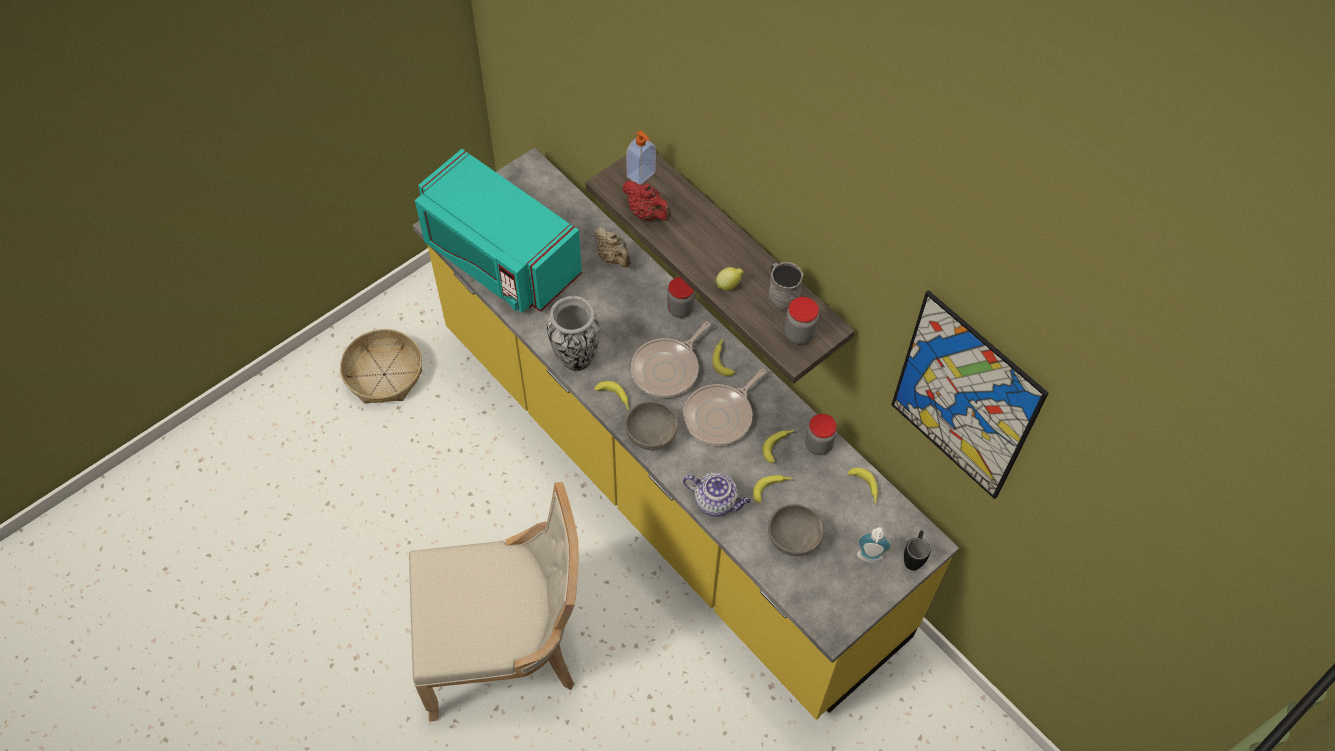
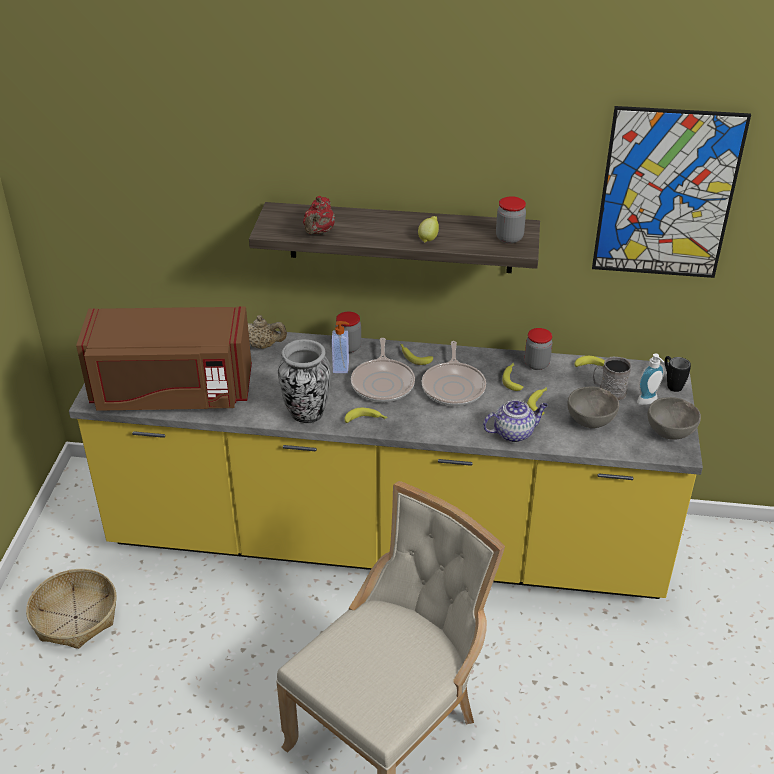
camera: 40 degrees left, 20 degrees down
(500, 258) = (171, 392): turquoise microwave -> brown microwave
(641, 175) = (287, 217): soap dispenser -> soap dispenser (341, 367)
(647, 213) = (319, 232): red teapot -> red teapot turned 105 degrees clockwise
(651, 437) = (421, 425): grey bowl -> grey bowl (671, 433)
(780, 295) = (469, 227): grey mug -> grey mug (608, 391)

